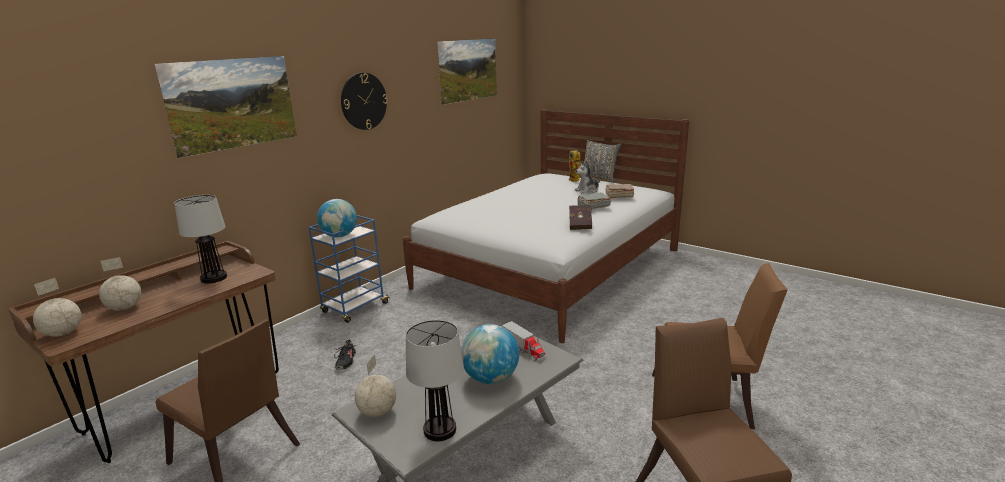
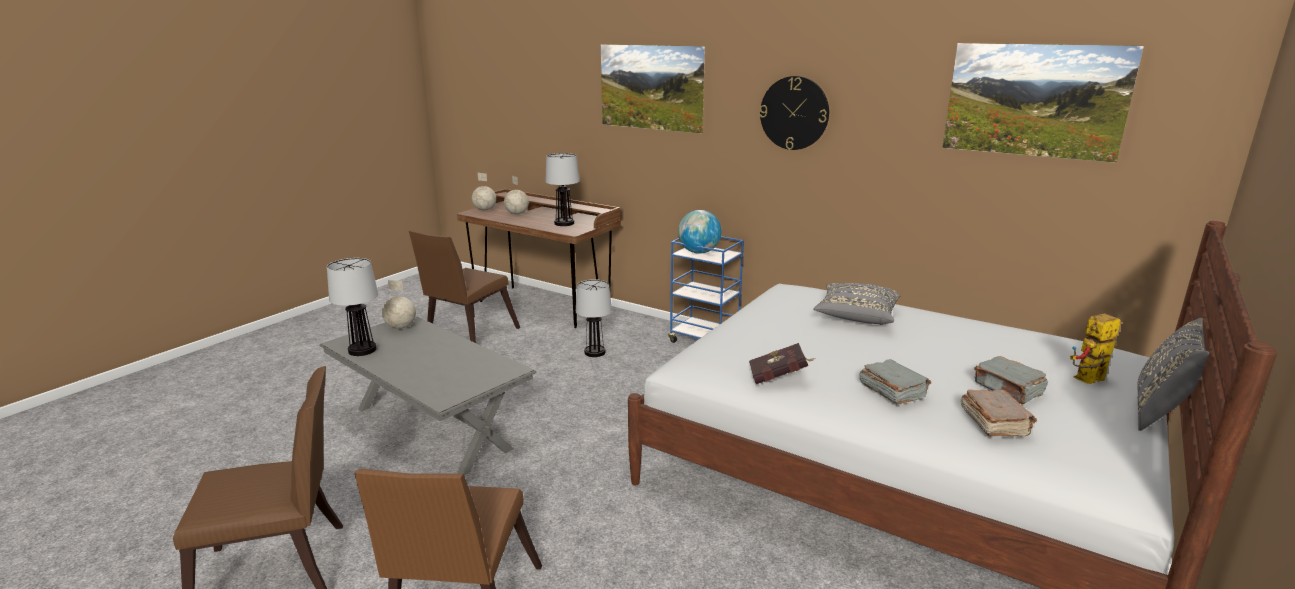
camera: 85 degrees right, 0 degrees up
(345, 361) = (595, 352): black shoe -> table lamp
(490, 378) = (424, 366): globe -> none
(498, 204) = (856, 316): none -> grey pillow
(524, 348) = (473, 380): toy truck -> none
(587, 190) = (1008, 389): plush toy -> grey book

